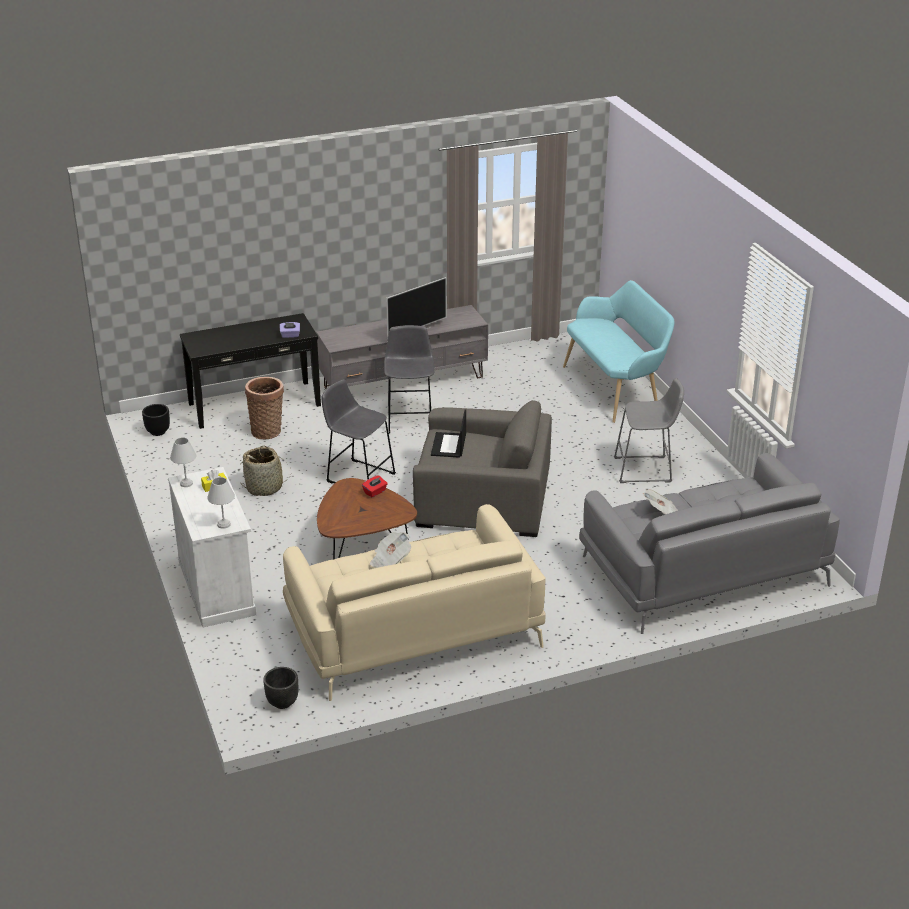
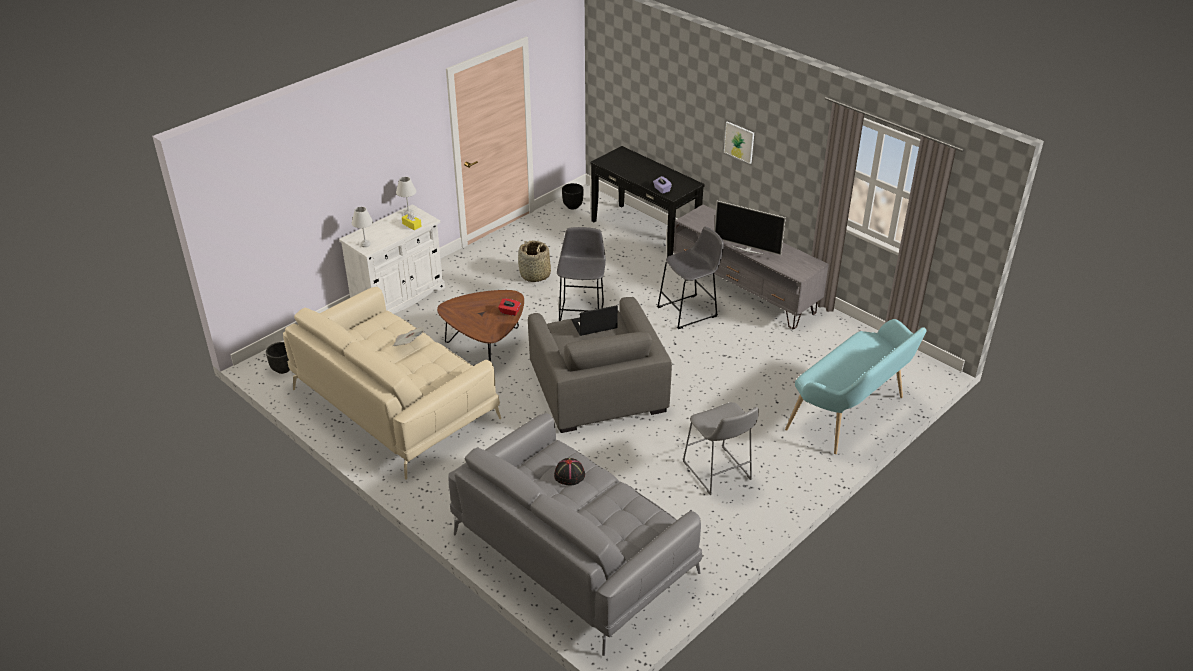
camera: 65 degrees right, 5 degrees up
(267, 430) = (613, 250): basket -> none
(336, 246) = (739, 142): none -> picture
(661, 512) = (569, 475): newspaper -> black hat

